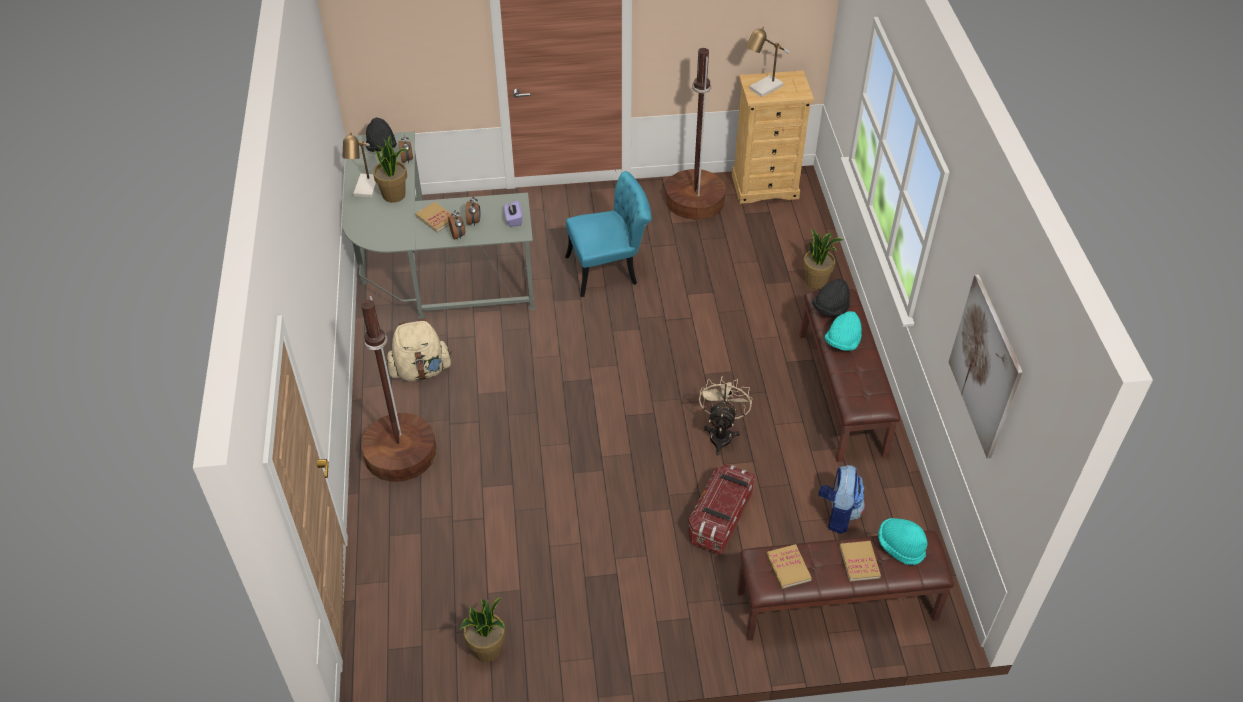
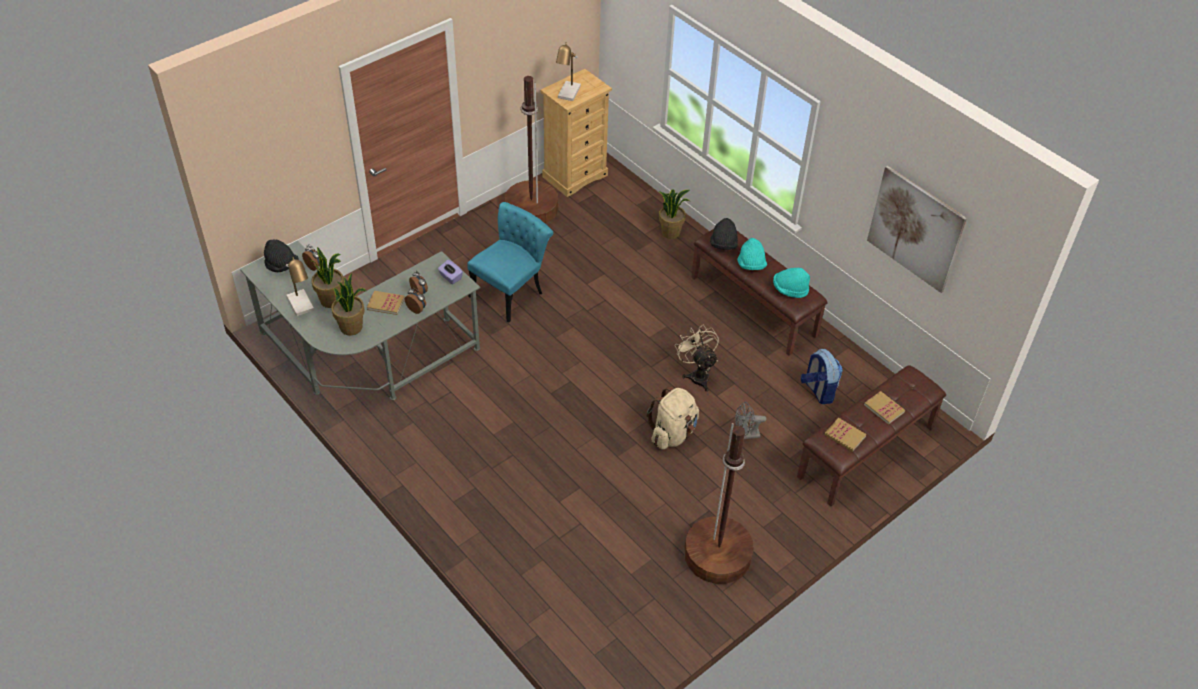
camera: 35 degrees left, 0 degrees up
(400, 453) = (473, 510): brown floor lamp -> brown floor lamp (718, 555)
(421, 370) = (431, 439): beige backpack -> beige backpack (673, 433)
(487, 650) = (666, 613): potted plant -> potted plant (352, 327)
(720, 519) = (746, 435): storage box -> grey fan
(900, 546) = (899, 385): turquoise hat -> turquoise hat (789, 289)

